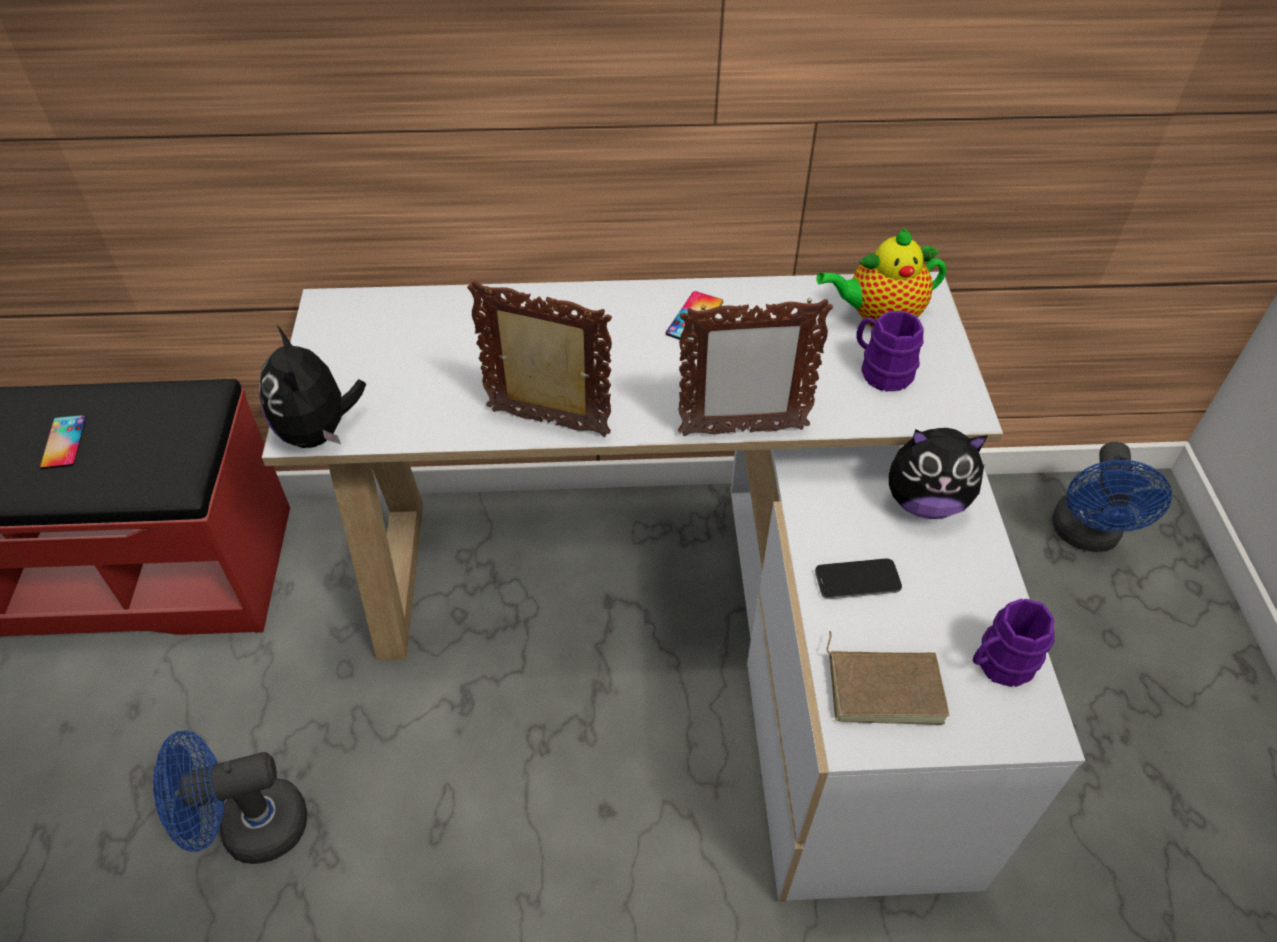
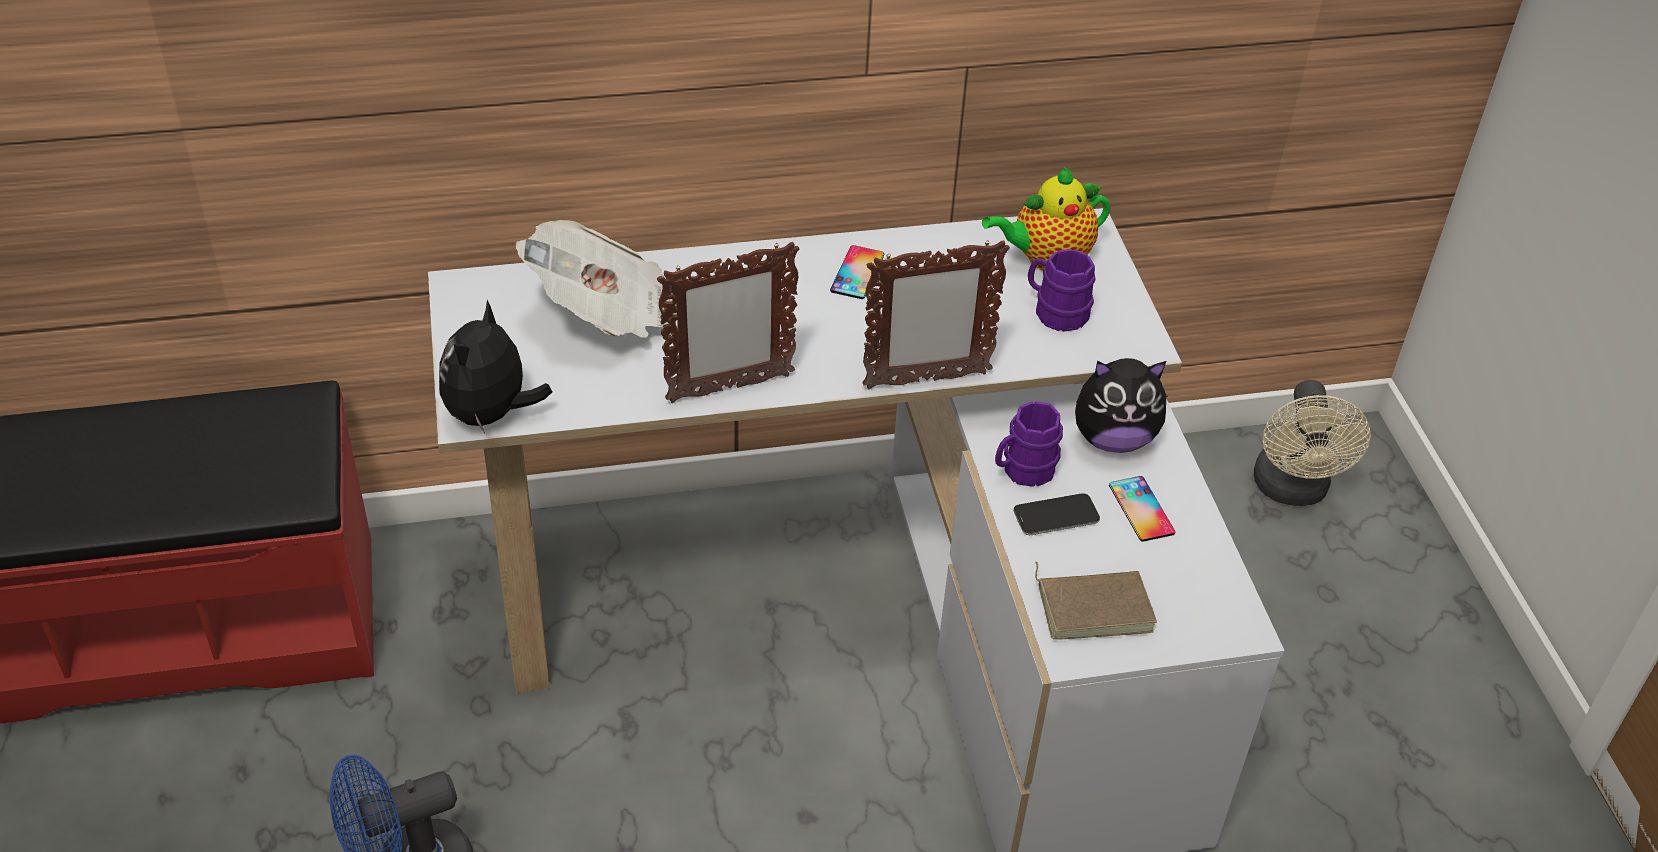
camera: 10 degrees left, 5 degrees down
(64, 442) = (158, 462): phone -> phone (1141, 509)
(319, 432) = (491, 414): plush toy -> plush toy turned 45 degrees clockwise
(455, 343) = (610, 316): none -> newspaper
(549, 424) = (729, 388): picture frame -> picture frame turned 150 degrees clockwise
(998, 664) = (1199, 577): purple mug -> purple mug (1022, 470)
(1086, 536) = (1292, 490): blue fan -> beige fan

